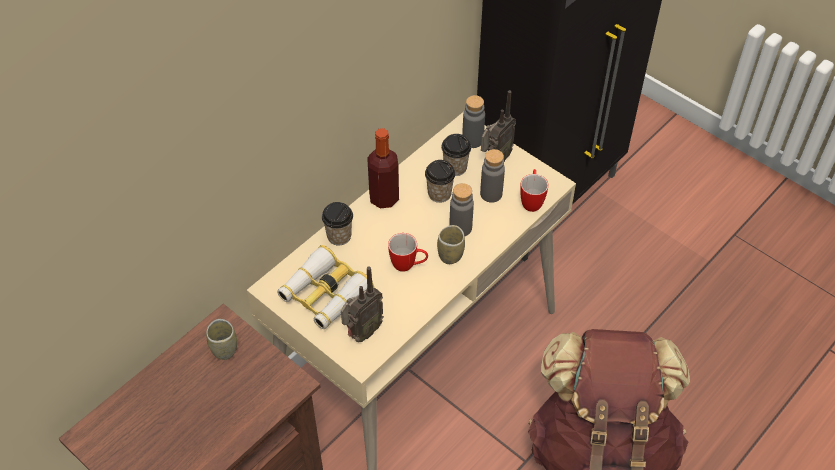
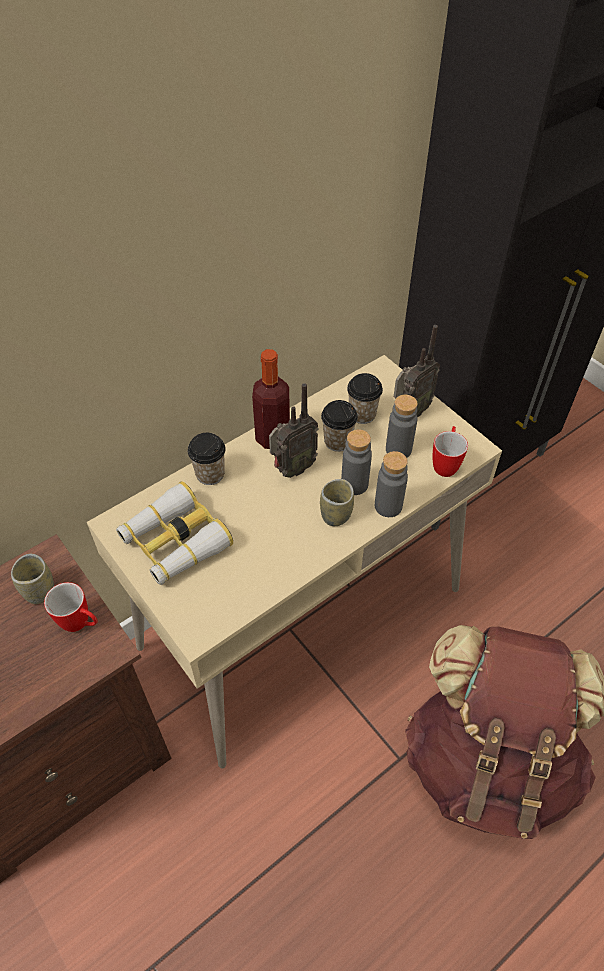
camera: 10 degrees right, 0 degrees up
(362, 332) = (207, 596): radio -> radio (292, 469)
(408, 265) = (283, 520): mug -> mug (81, 624)
(472, 140) = (388, 386): grey bottle -> grey bottle (388, 506)

